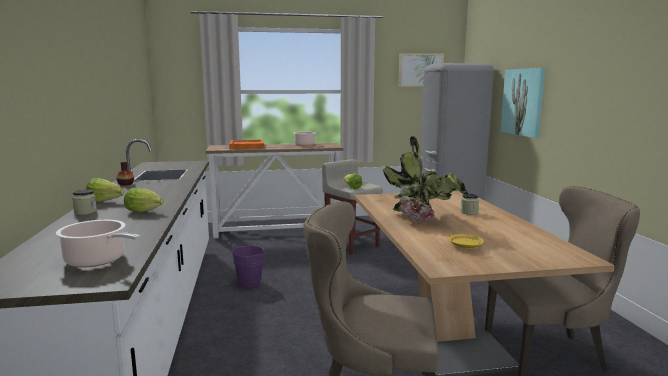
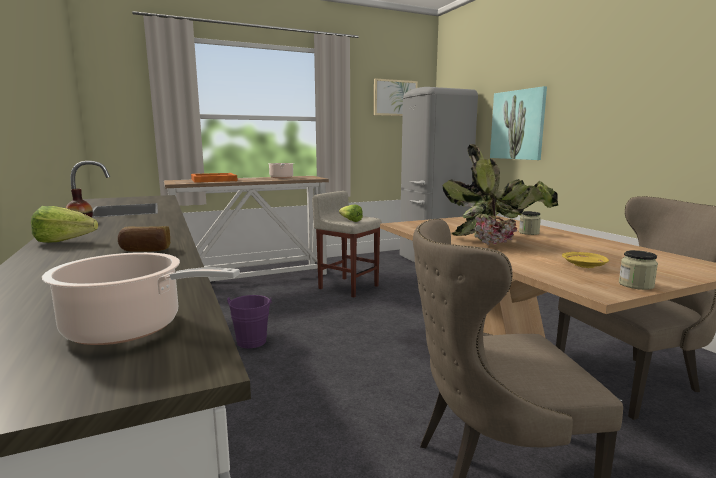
camera: 15 degrees left, 0 degrees up
(85, 212) = (41, 256): jar -> jar (636, 285)
(145, 212) = (146, 250): lettuce -> bread

